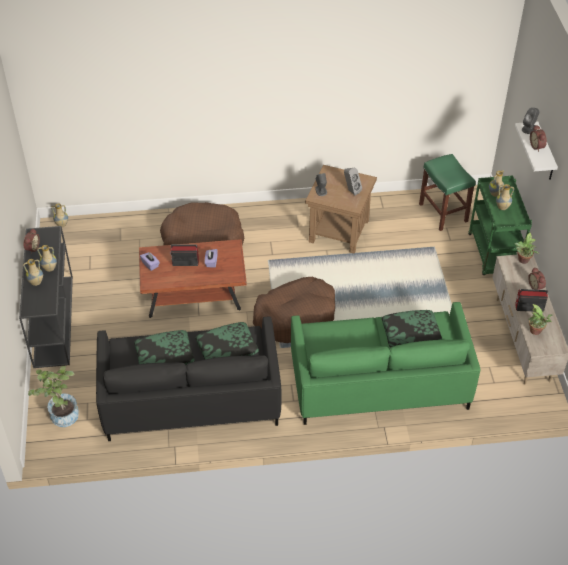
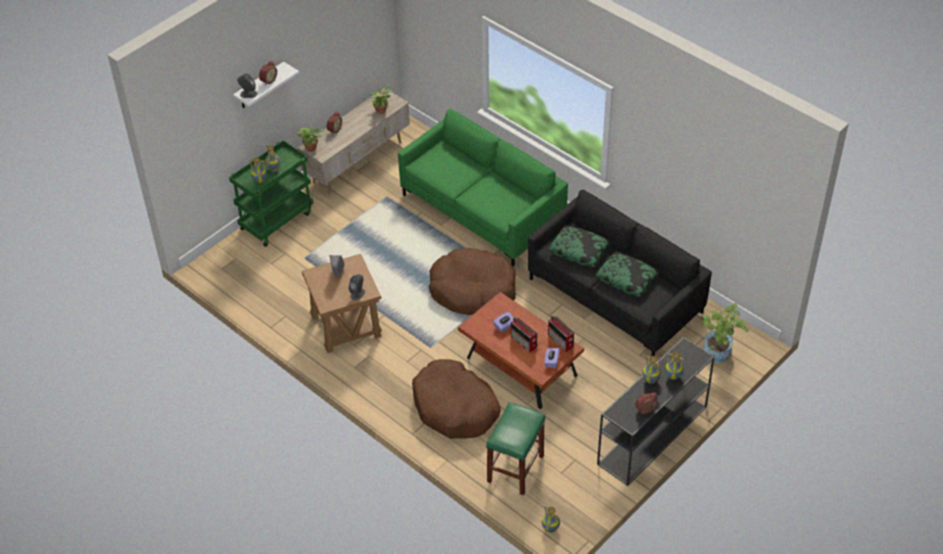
camera: 130 degrees left, 0 degrees up
(410, 334) = (451, 169): pillow -> none
(444, 213) = (253, 274): green stool -> green stool (515, 468)
(528, 307) = (361, 123): radio -> radio (561, 341)

